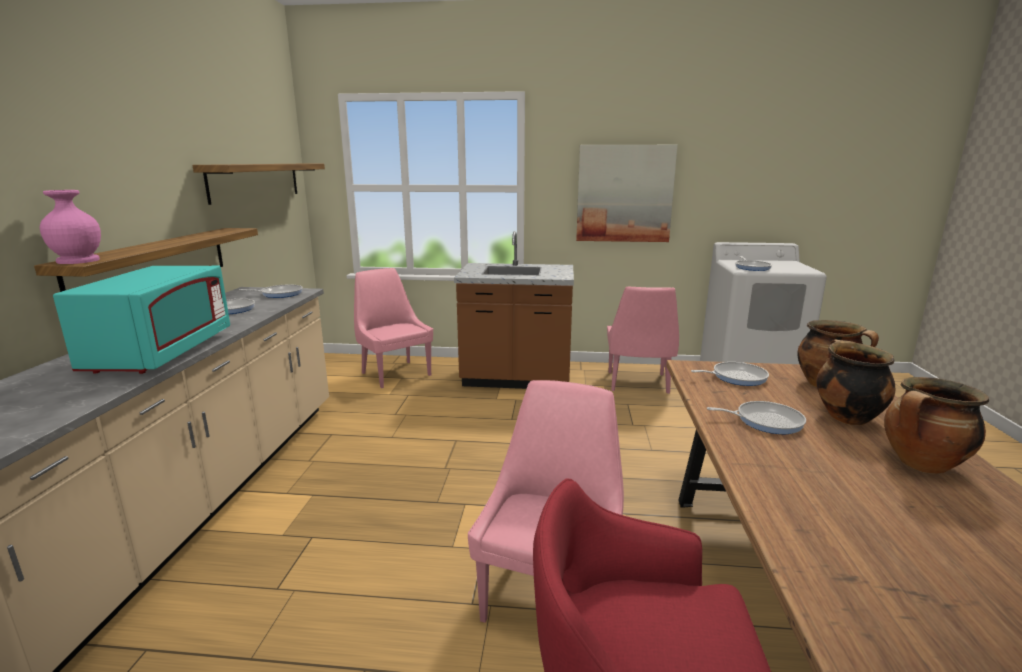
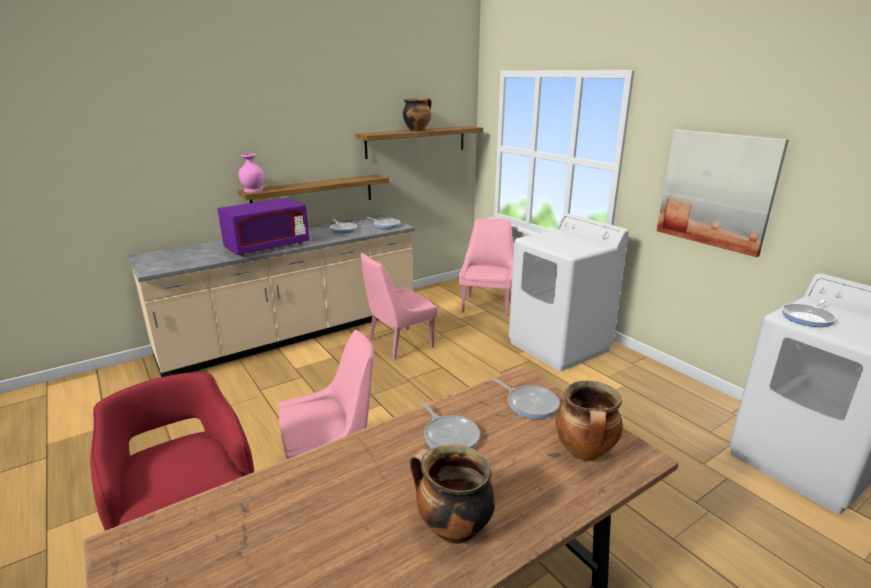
camera: 50 degrees right, 5 degrees up
(162, 353) = (267, 247): turquoise microwave -> purple microwave
(516, 380) = (559, 346): brown counter -> white washing machine
(638, 383) = (661, 399): pink chair -> pink chair (398, 344)
(845, 417) = (513, 474): cooking pot -> cooking pot (417, 130)

